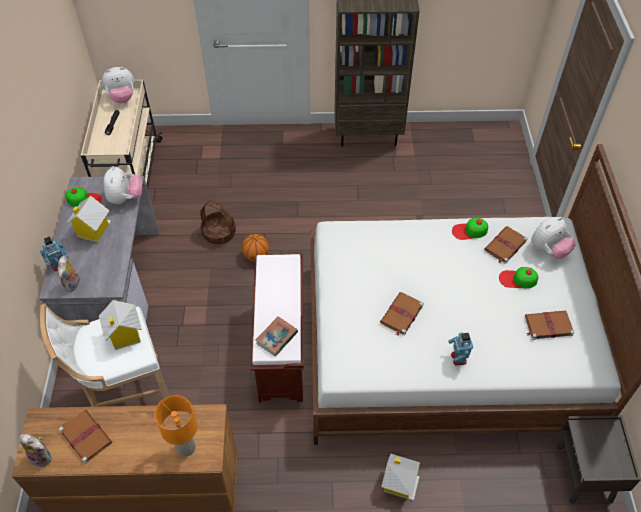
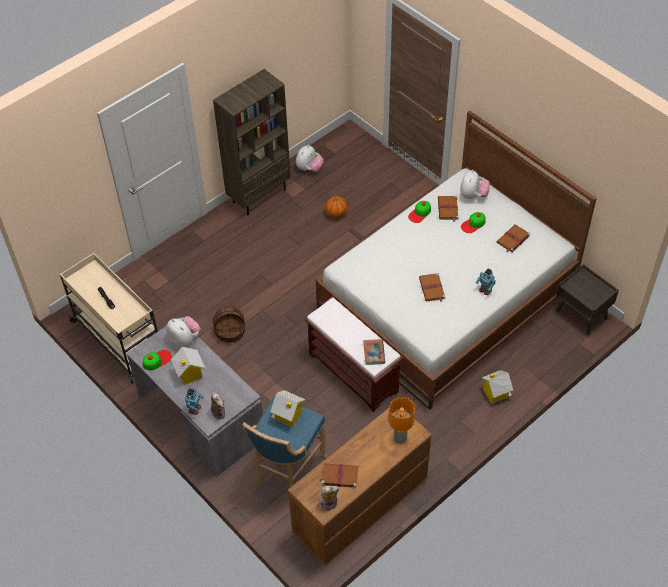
camera: 40 degrees left, 0 degrees up
(122, 98) = (88, 276): plush toy -> plush toy (309, 168)
(126, 394) = (287, 470): white stool -> blue stool
(256, 256) = (273, 329): basketball -> basketball (336, 214)

